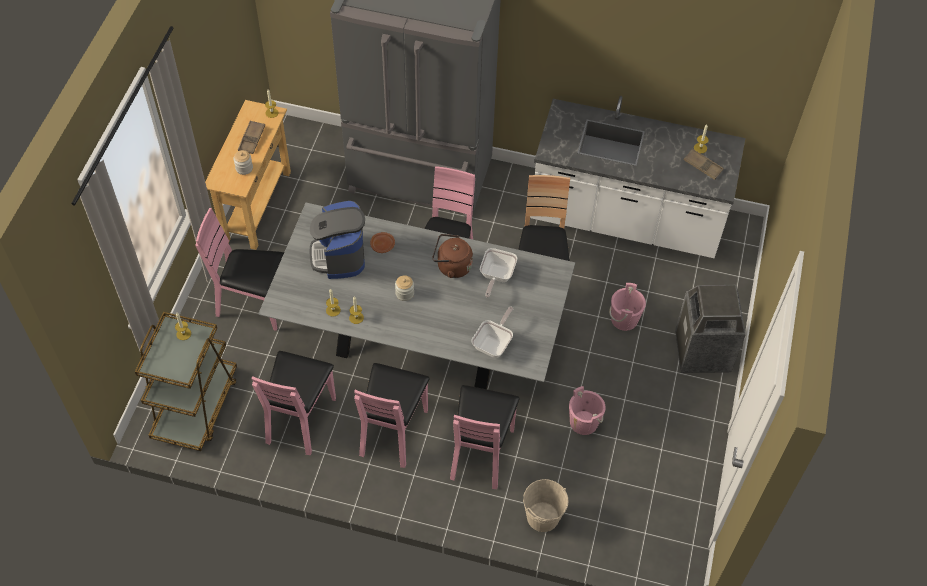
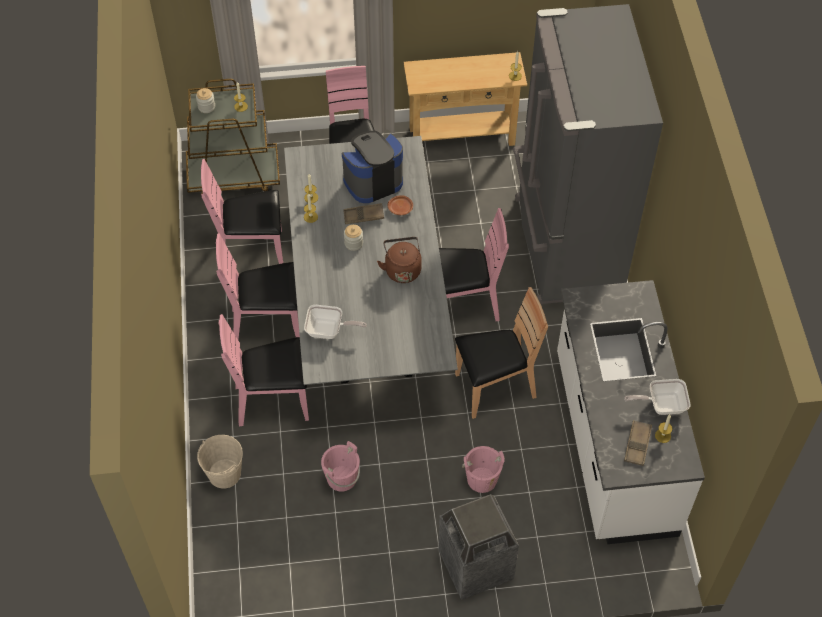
camera: 70 degrees right, 0 degrees up
(244, 168) = (439, 81): jar -> jar (206, 107)
(252, 139) = (476, 74): brown tray -> brown tray (363, 216)
(496, 276) = (407, 308): frying pan -> frying pan (661, 404)

